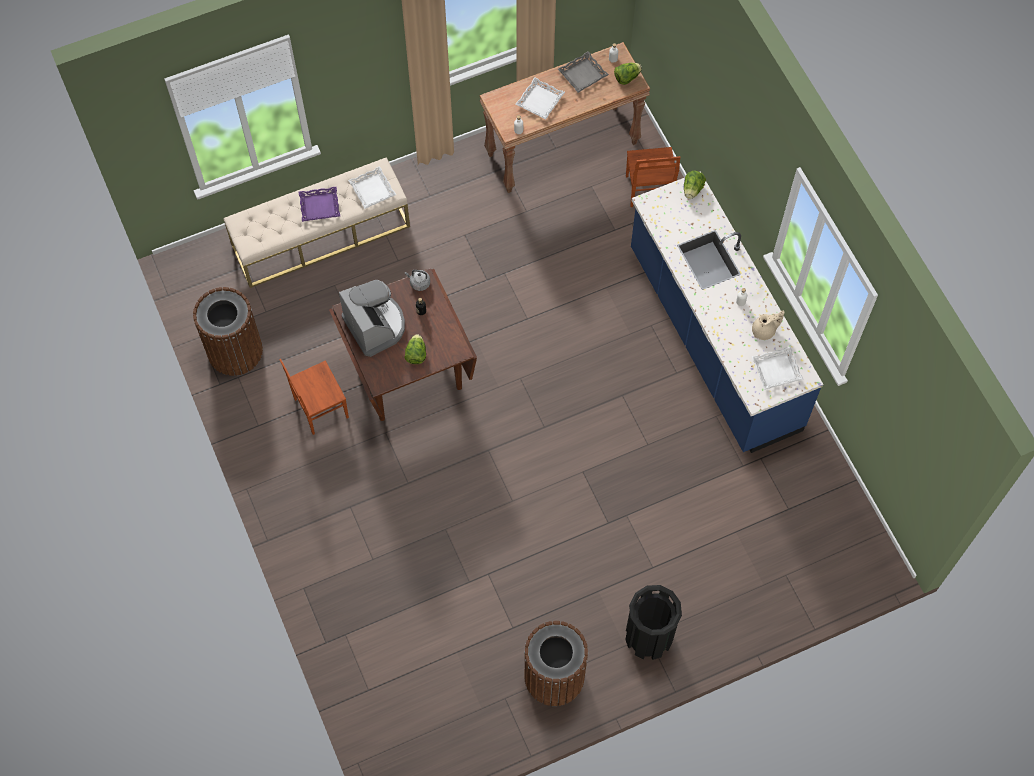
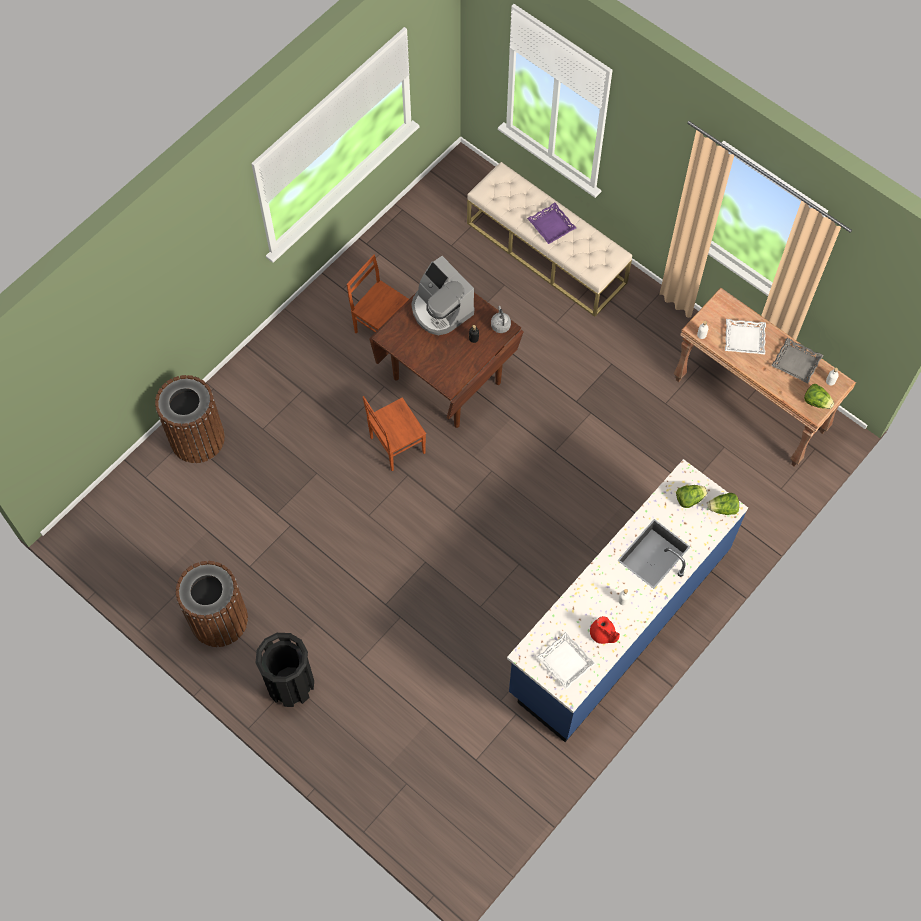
camera: 65 degrees right, 0 degrees up
(235, 351) = (402, 240): brown trash can -> brown trash can (197, 438)
(373, 190) = (591, 258): white tray -> none
(375, 325) = (440, 310): coffee machine -> coffee machine turned 105 degrees clockwise
(416, 354) = (429, 353): lettuce -> lettuce (689, 499)
(648, 190) = (749, 498): brown chair -> brown chair (396, 445)
(764, 331) = (603, 634): beige teapot -> red teapot

